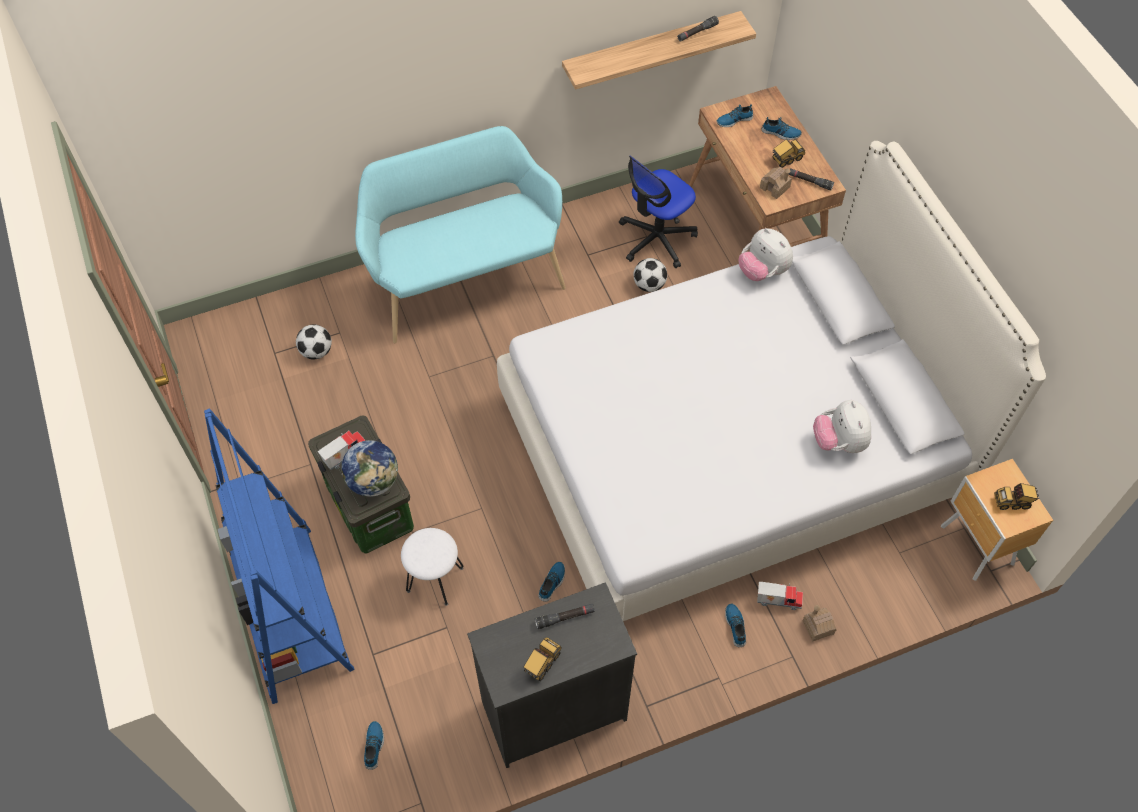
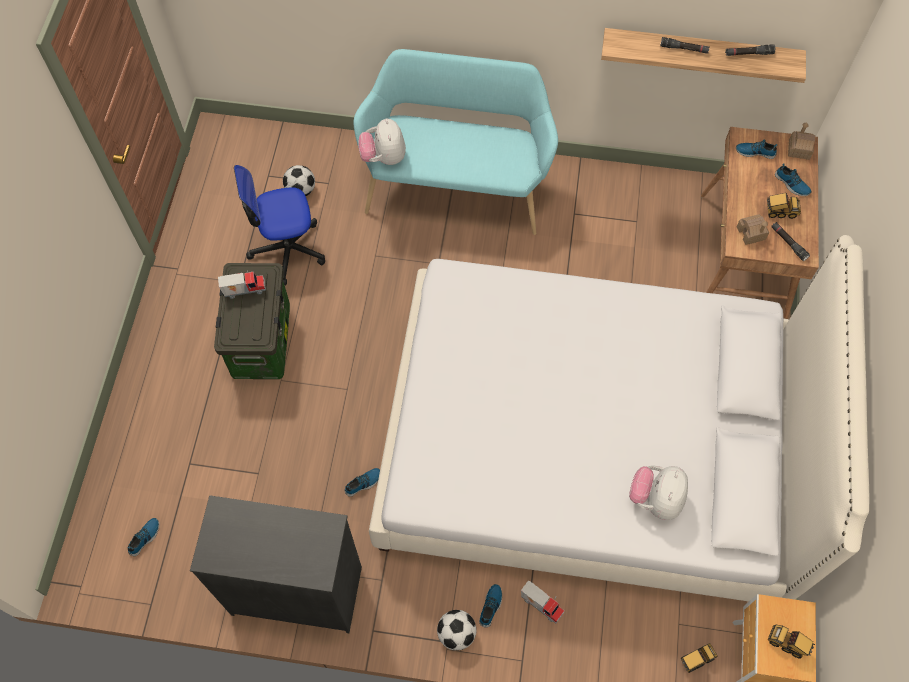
camera: 30 degrees right, 5 degrees up
(292, 613) = (151, 396): blue bookcase -> none
(374, 481) = (253, 324): globe -> none
(435, 579) = (274, 429): white stool -> none
(541, 664) = (249, 555): toy truck -> toy truck (695, 660)
(565, 617) = (294, 527): black flashlight -> black flashlight (684, 49)
(649, 285) = (610, 266): football -> football (456, 633)
(656, 239) = (644, 228): office chair -> office chair (287, 249)
(762, 271) = (691, 306): plush toy -> plush toy (384, 157)
(818, 627) = (561, 648): toy house -> toy house (799, 149)

